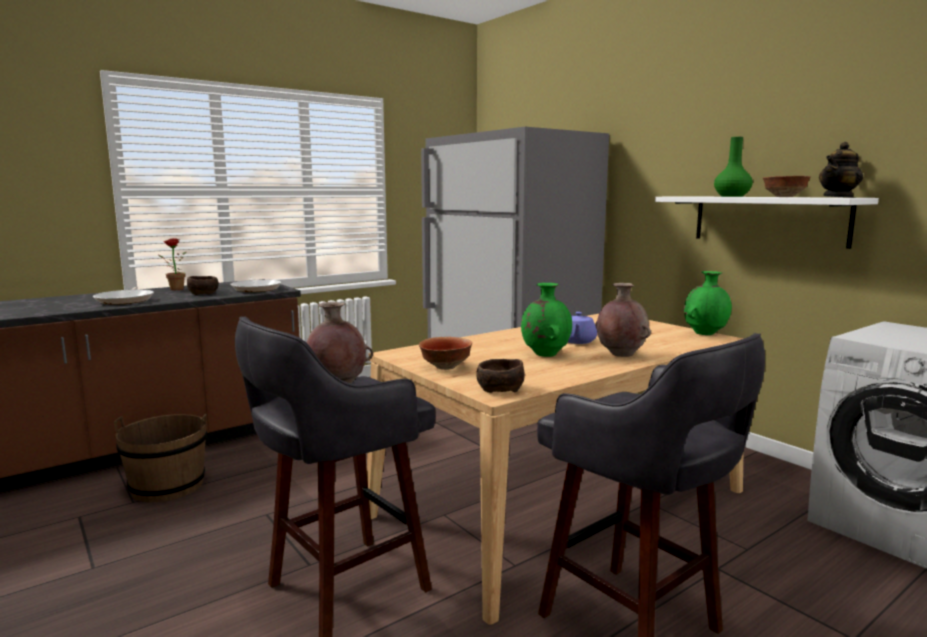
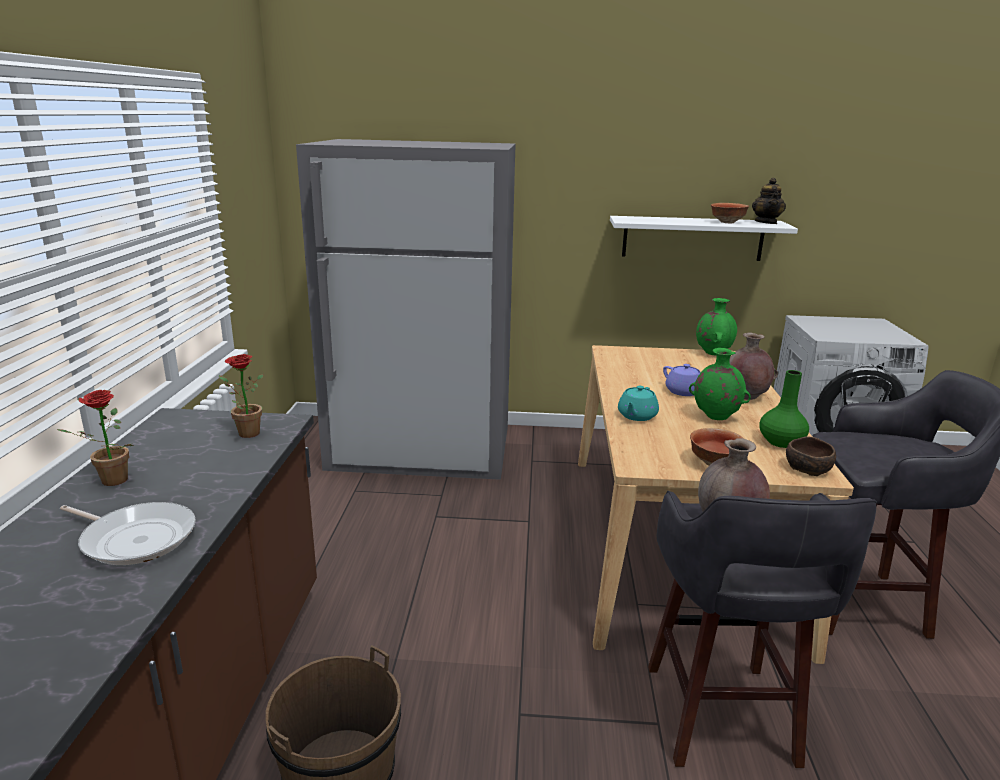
camera: 50 degrees left, 10 degrees up
(204, 293) = (205, 471): brown bowl -> none
(256, 289) = (245, 433): frying pan -> potted plant
(488, 340) = (636, 416): none -> turquoise teapot
(731, 196) = (680, 221): green vase -> green vase (780, 442)

